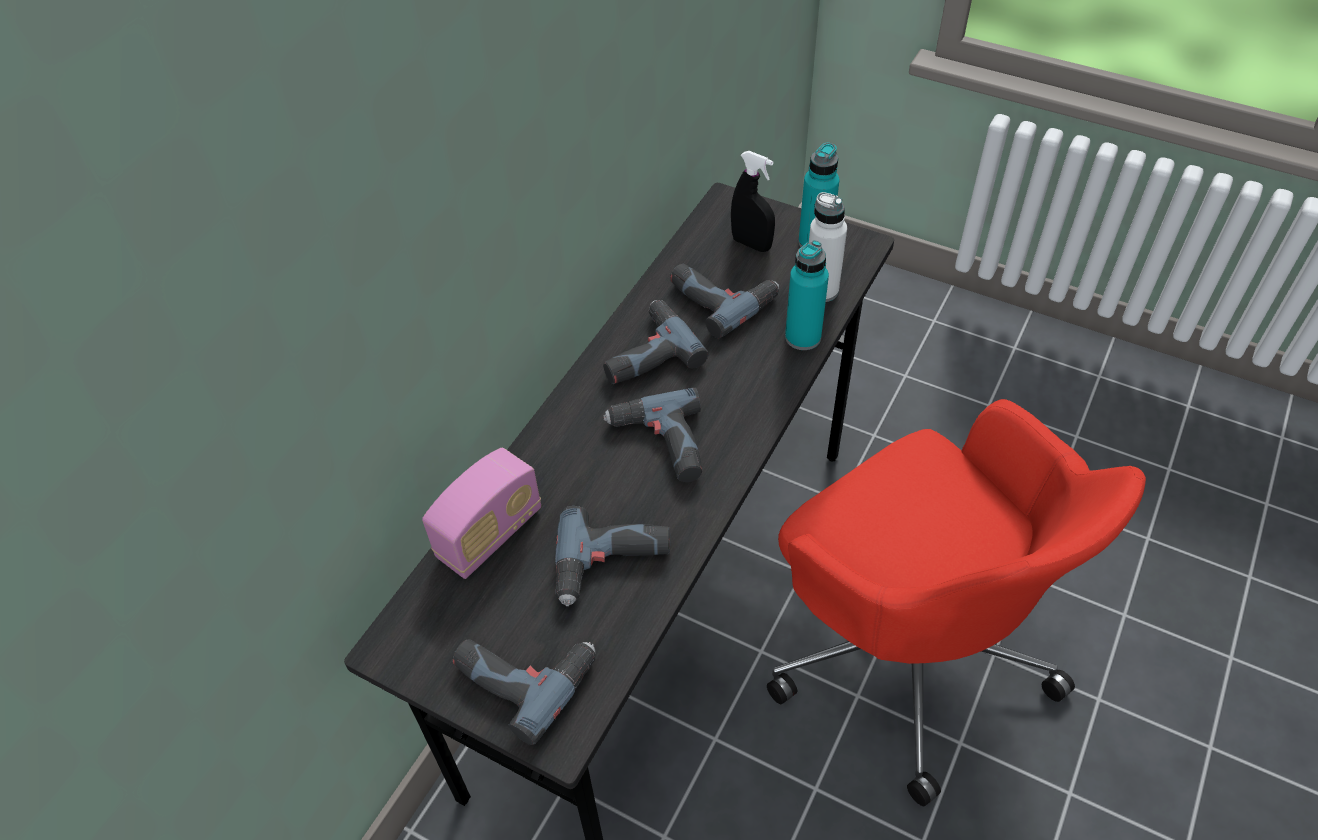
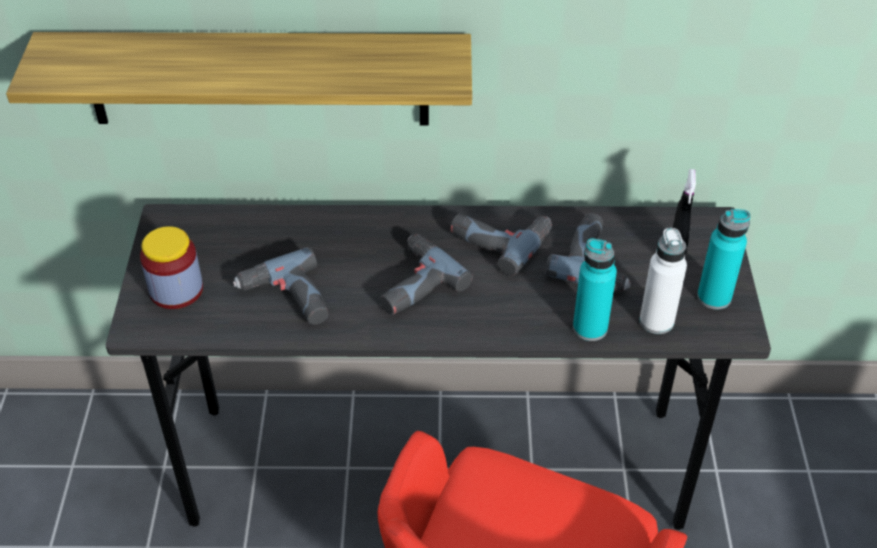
camera: 60 degrees right, 5 degrees down
(391, 399) = (258, 78): none -> shelf
(490, 534) = (277, 227): radio -> none
(524, 673) = (176, 290): power drill -> jar

